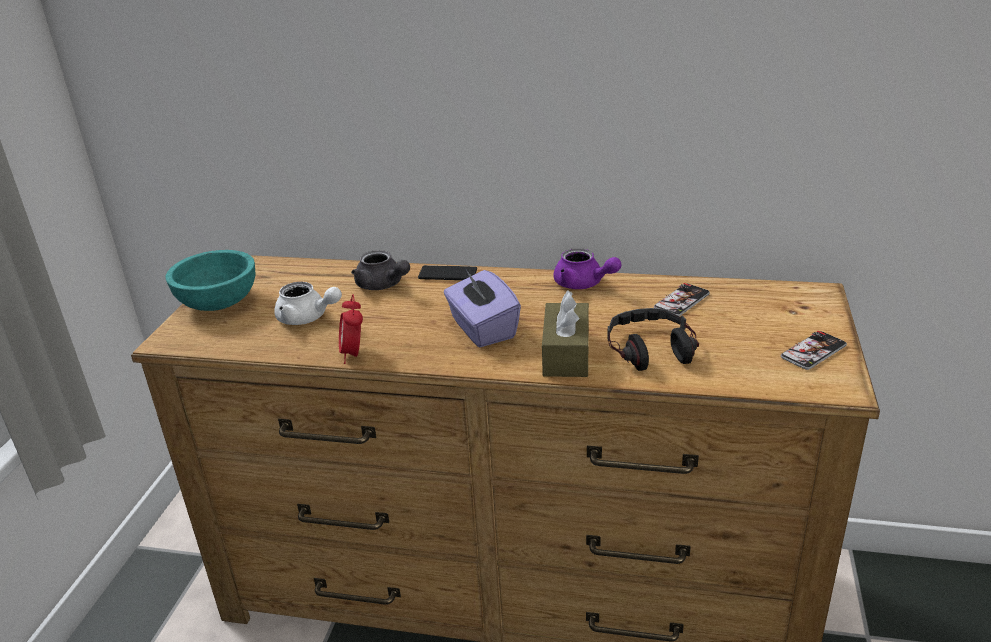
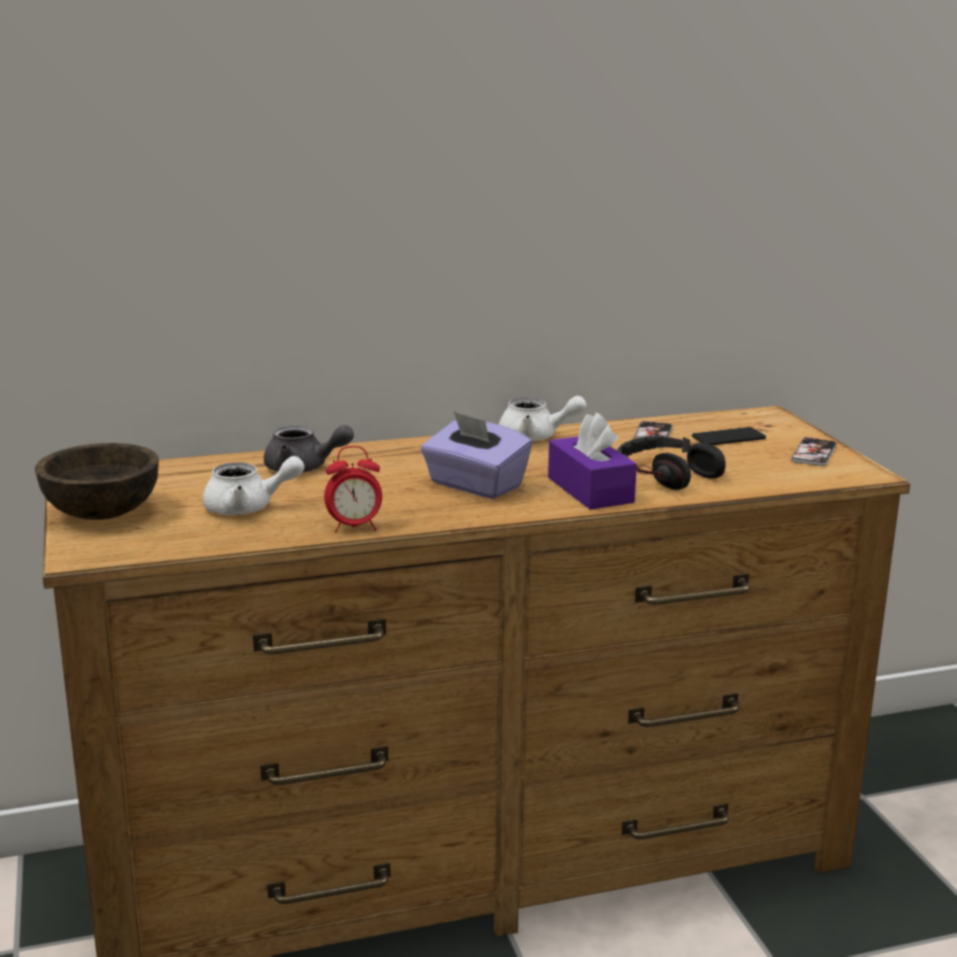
camera: 30 degrees left, 10 degrees down
(218, 303) = (101, 513): turquoise bowl -> brown bowl
(354, 354) = (354, 527): alarm clock -> alarm clock turned 60 degrees counterclockwise
(447, 274) = (370, 449): phone -> phone (728, 438)
(566, 354) = (590, 490): brown tissue box -> purple tissue box
(583, 284) = (536, 437): purple teapot -> white teapot

